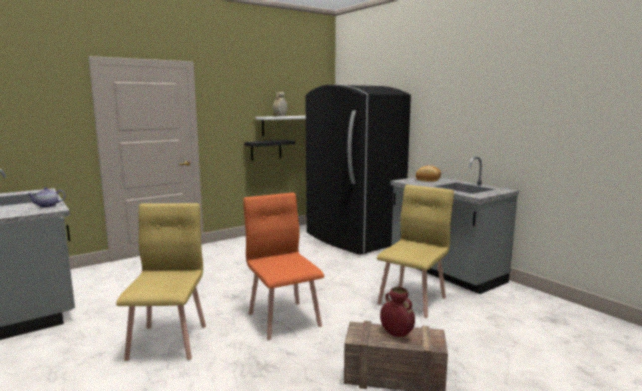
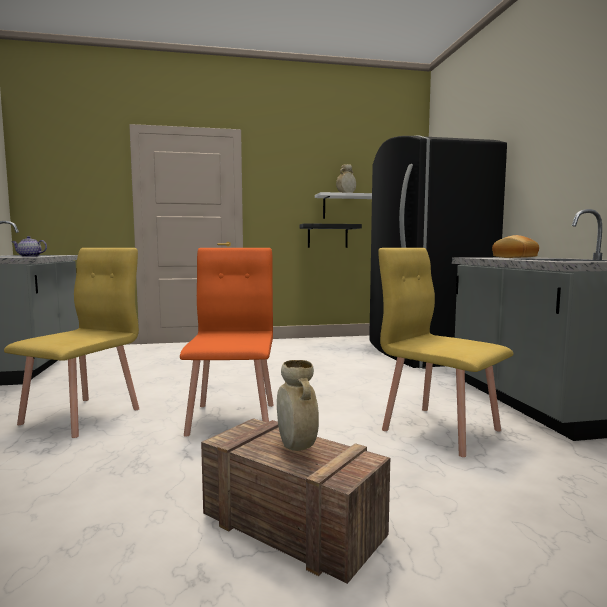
camera: 25 degrees right, 5 degrees down
(396, 334) = (296, 447): red vase -> beige vase
(412, 300) = (440, 429): yellow chair -> yellow chair turned 105 degrees counterclockwise

